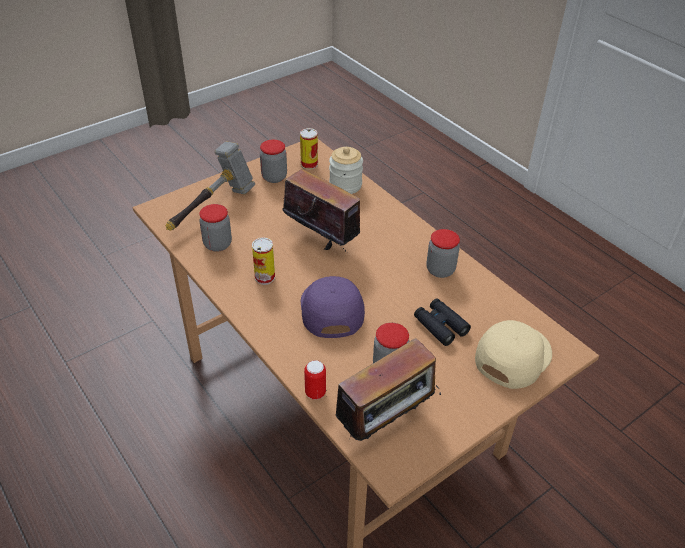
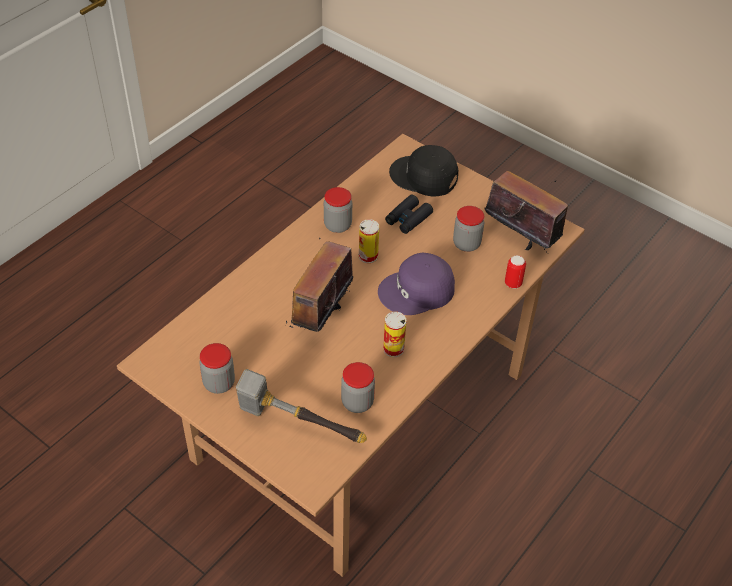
camera: 105 degrees left, 5 degrees up
(309, 164) = (184, 356): can -> can (368, 256)
(345, 185) = (220, 314): jar -> none
(512, 355) = (424, 177): beige cap -> black cap

